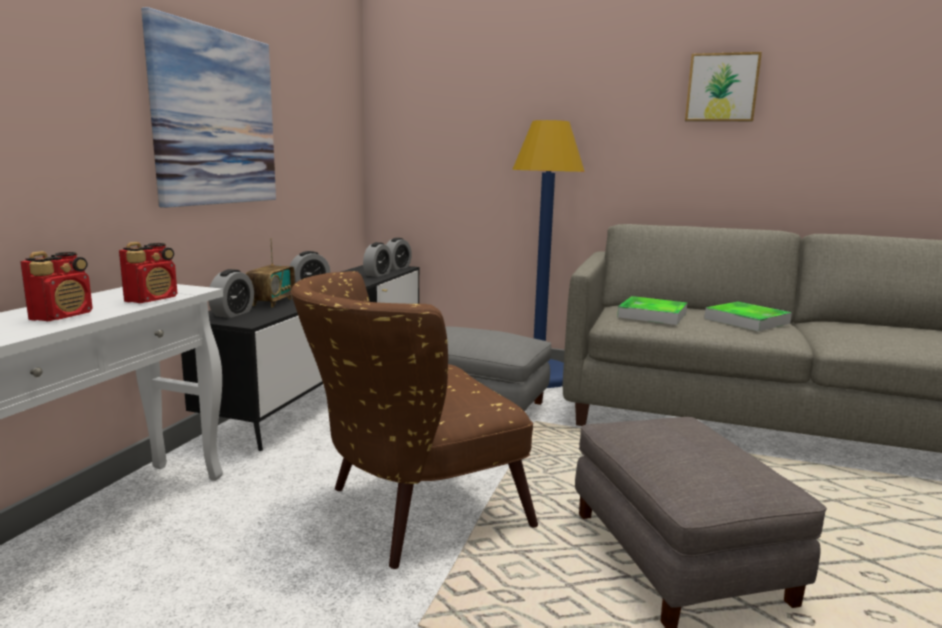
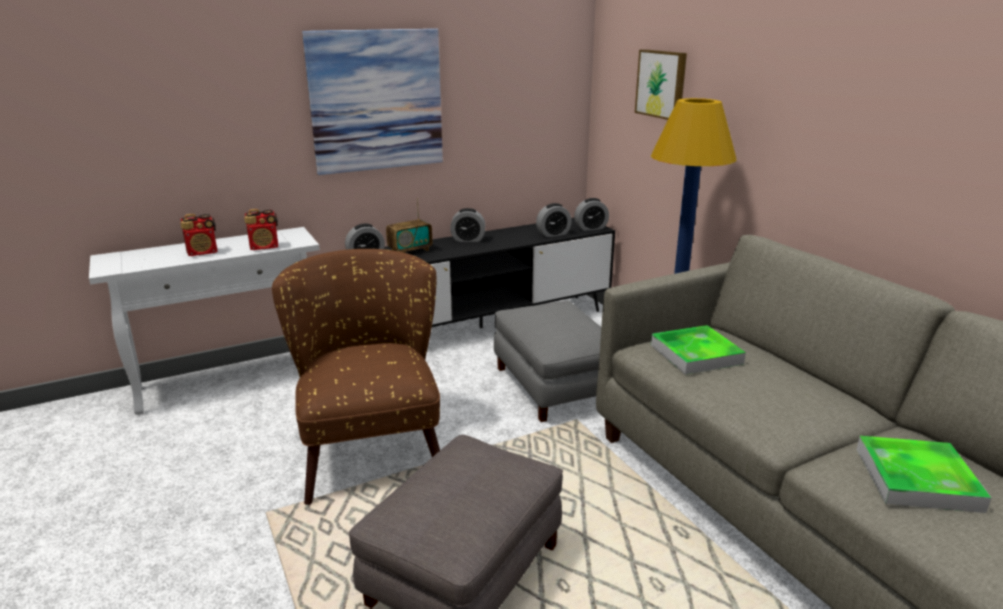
camera: 45 degrees right, 10 degrees up
(408, 512) = (371, 446): brown armchair -> brown armchair turned 60 degrees clockwise
(721, 88) = (917, 70): picture -> picture (662, 84)
(746, 321) = (788, 398): tray -> tray (917, 479)

